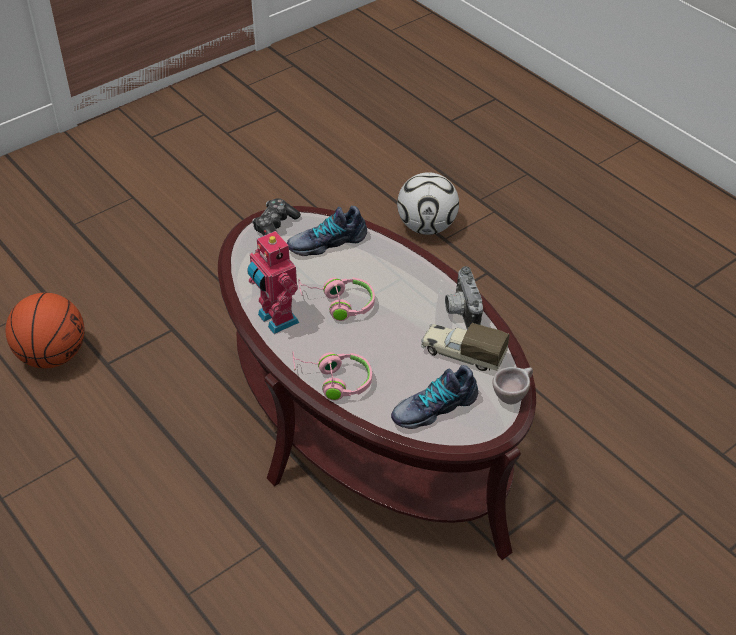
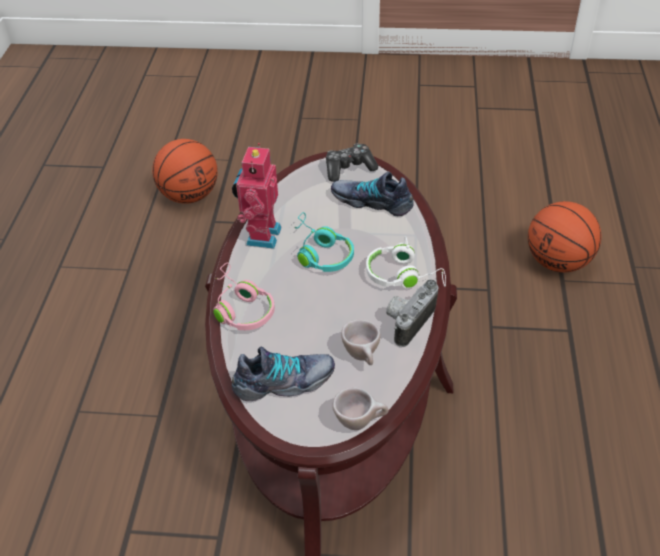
camera: 45 degrees right, 0 degrees up
(338, 304) = (320, 253): pink headphones -> turquoise headphones
(418, 282) = (403, 275): none -> white headphones
(427, 226) = (558, 262): football -> basketball
(433, 407) = (284, 383): shoe -> shoe turned 150 degrees clockwise
(462, 354) = (363, 357): toy truck -> beige cup

